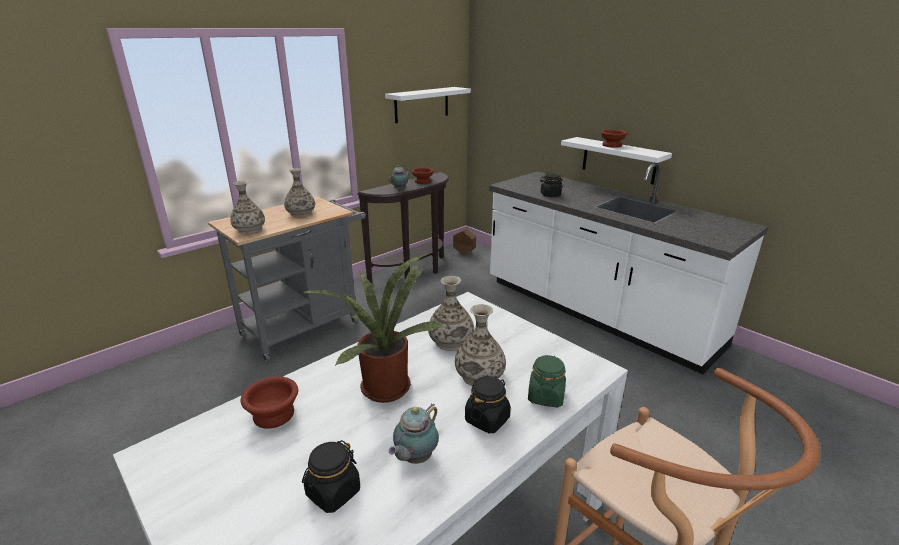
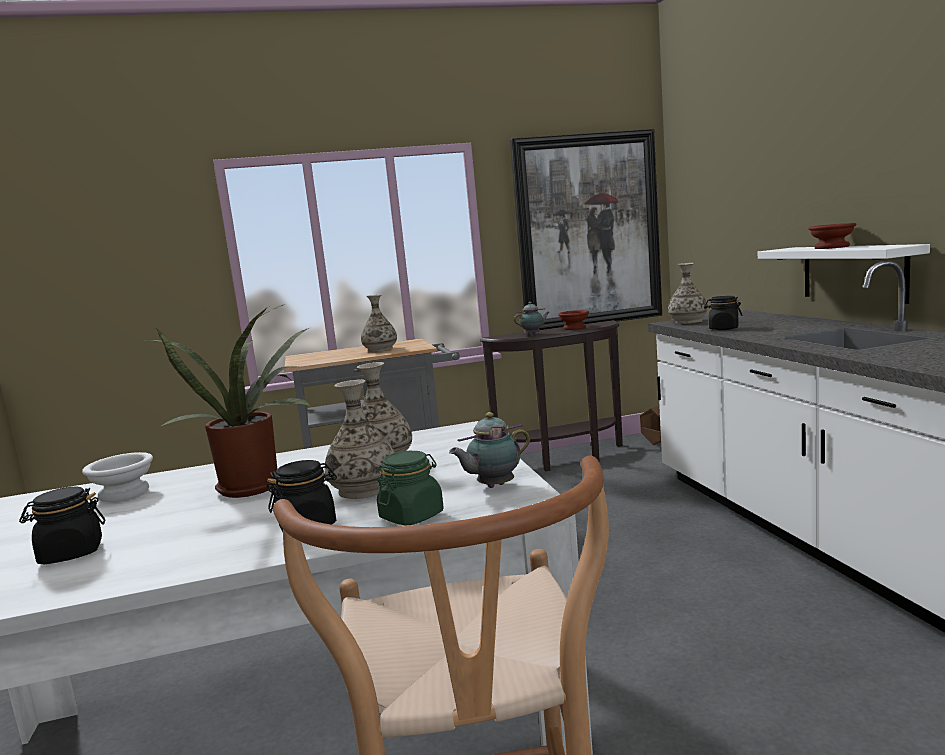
camera: 30 degrees right, 15 degrees down
(250, 230) = (310, 360): vase -> vase (688, 321)
(274, 416) = (123, 494): brown bowl -> white bowl
(415, 458) = (181, 543): teapot -> teapot (493, 486)
(421, 104) = (587, 231): white shelf -> picture

